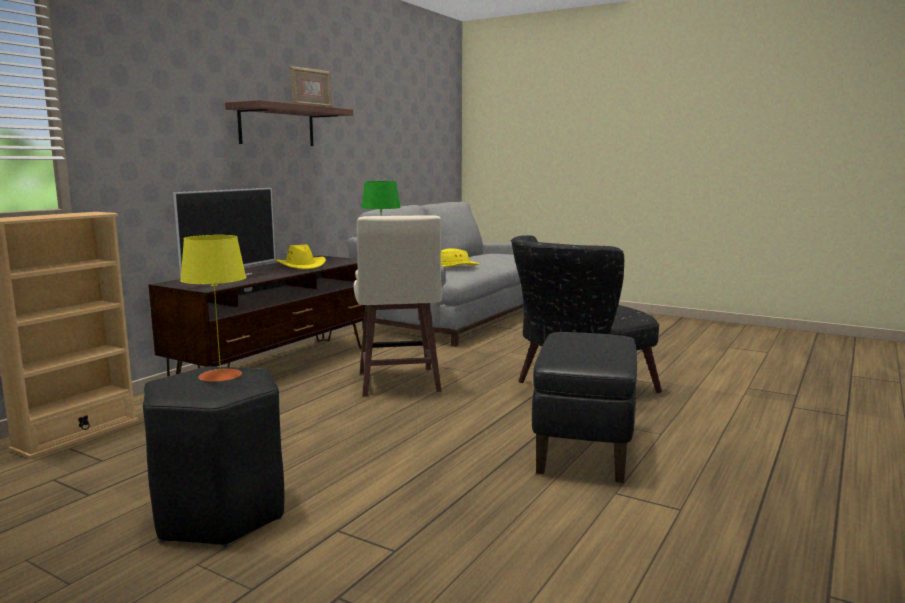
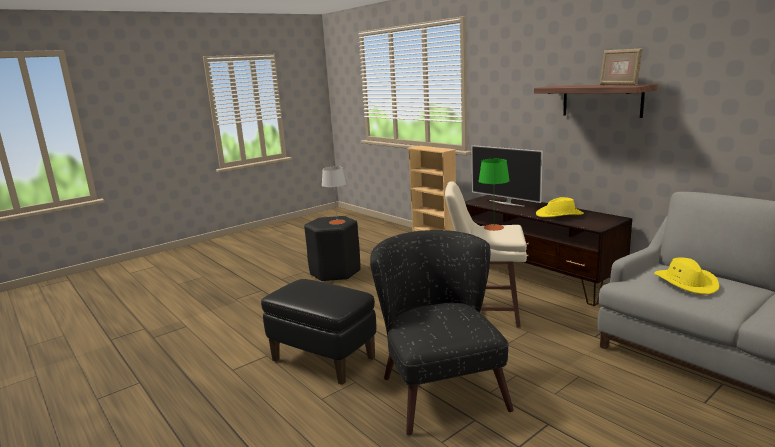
camera: 110 degrees right, 5 degrees up
(220, 375) = (337, 222): yellow table lamp -> grey table lamp

